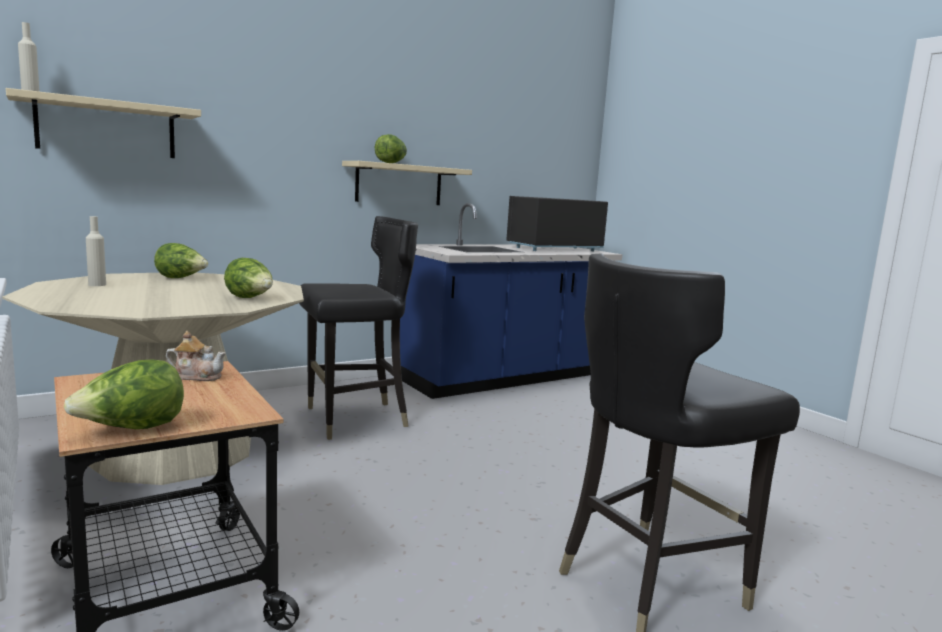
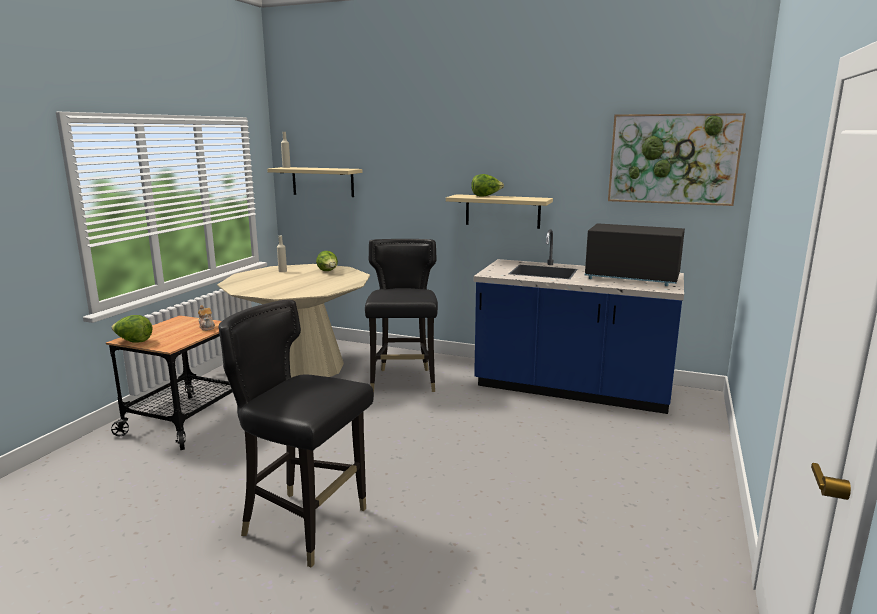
camera: 55 degrees right, 5 degrees up
(250, 298) = (305, 291): lettuce -> none
(355, 419) = (404, 381): black chair -> black chair turned 120 degrees counterclockwise
(550, 135) = (673, 159): none -> picture

